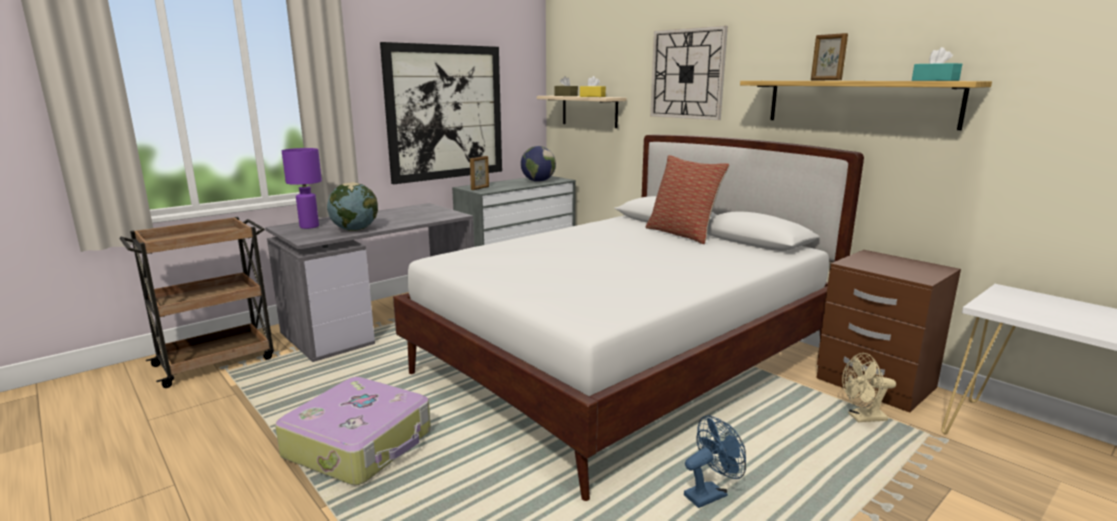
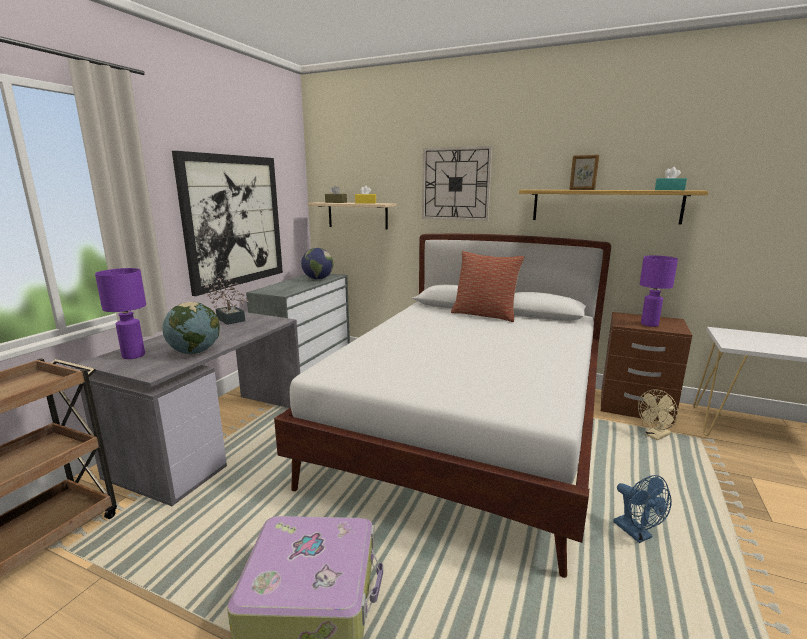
camera: 25 degrees left, 0 degrees up
(416, 209) = (229, 319): none -> potted plant
(480, 188) = (276, 291): picture frame -> none
(710, 493) = (637, 534): blue fan -> blue fan turned 120 degrees clockwise
(889, 267) = (649, 324): none -> purple table lamp

